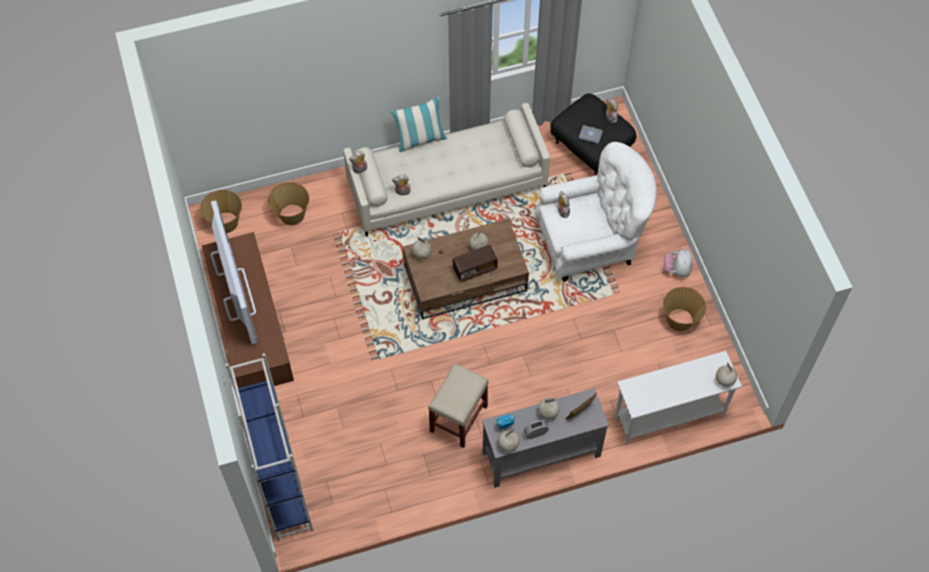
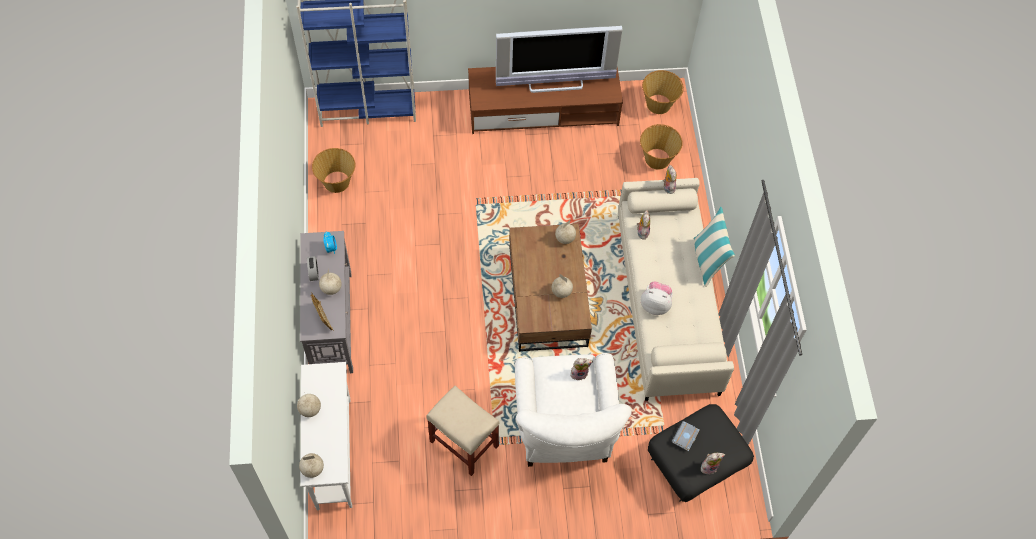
camera: 100 degrees right, 0 degrees up
(458, 419) = (391, 259): beige stool -> beige stool (463, 443)
(474, 269) = (535, 283): radio -> none
(508, 445) = (310, 246): globe -> globe (310, 409)
(676, 270) = (509, 514): plush toy -> plush toy (655, 305)
(680, 319) = (445, 499): basket -> basket (337, 182)

